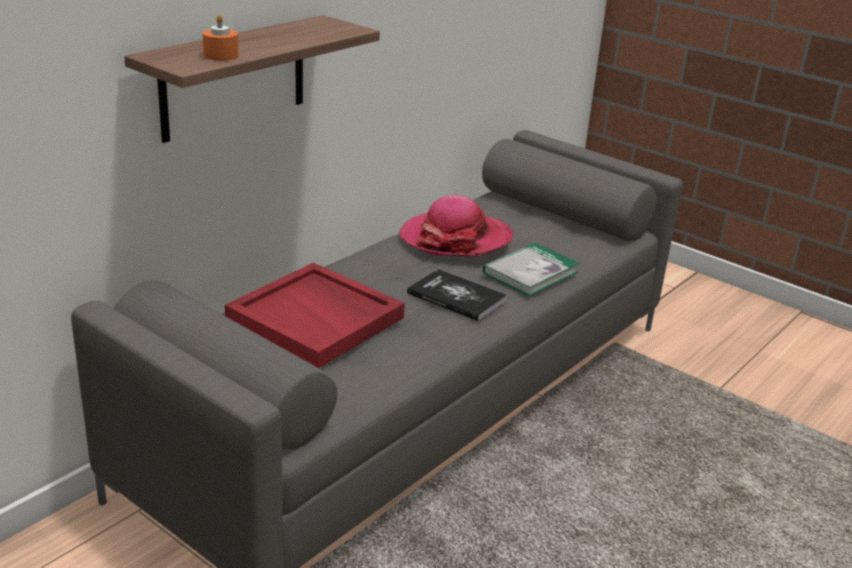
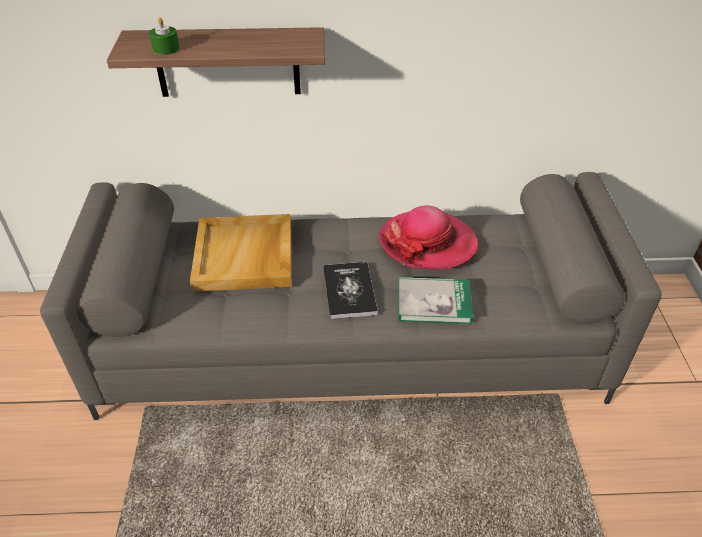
camera: 50 degrees right, 15 degrees up
(221, 55) = (166, 48): orange candle -> green candle
(317, 319) = (245, 256): red tray -> beige tray

